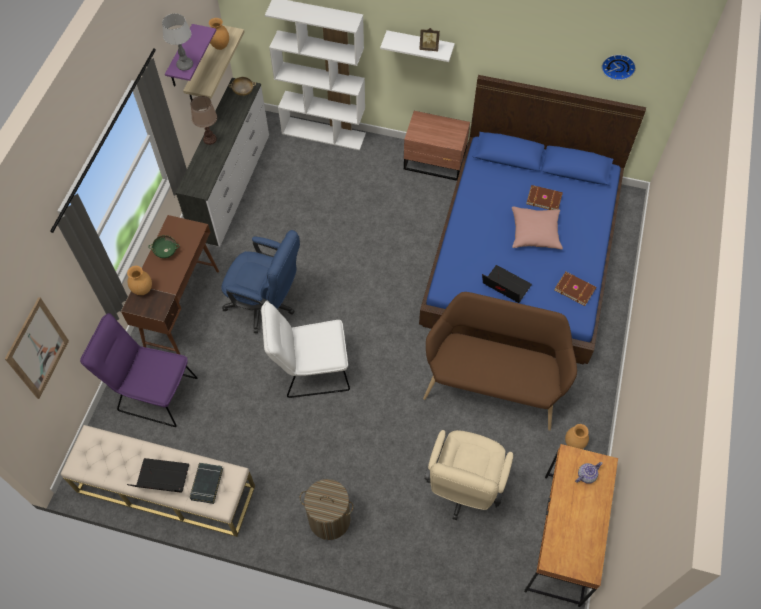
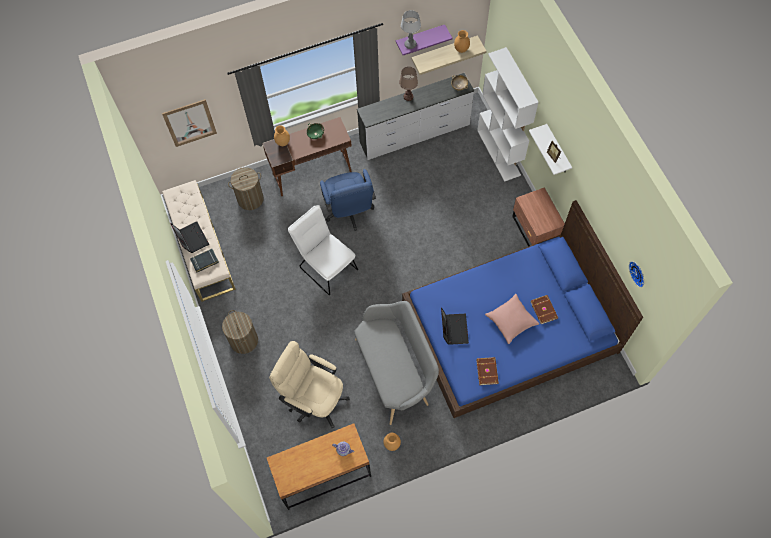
camera: 55 degrees right, 5 degrees up
(152, 393) = (250, 199): purple chair -> laundry basket
(463, 489) = (314, 399): beige office chair -> beige office chair turned 45 degrees clockwise
(492, 384) = (396, 372): brown bench -> grey bench

